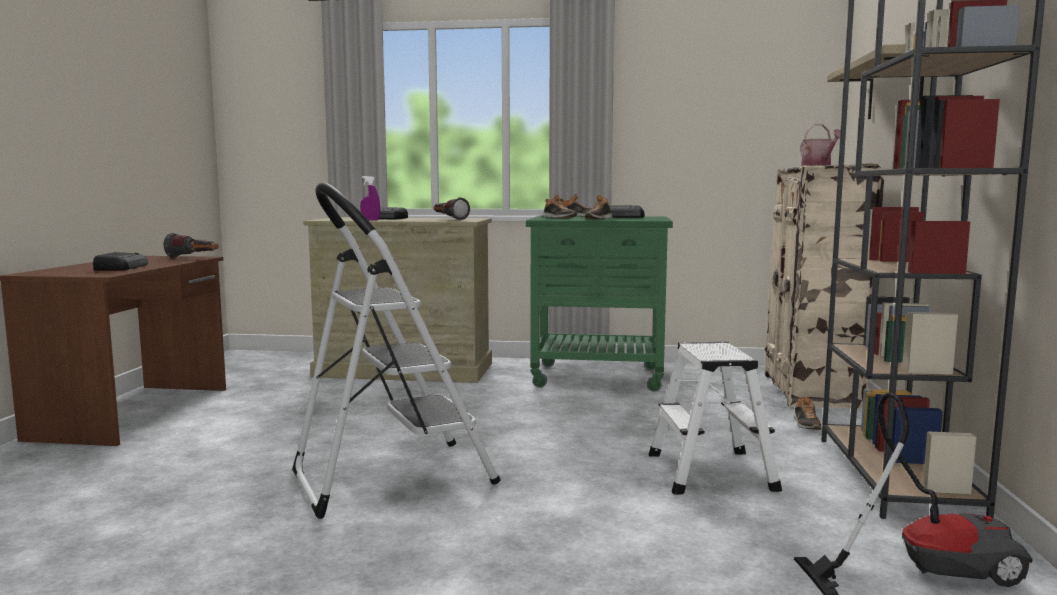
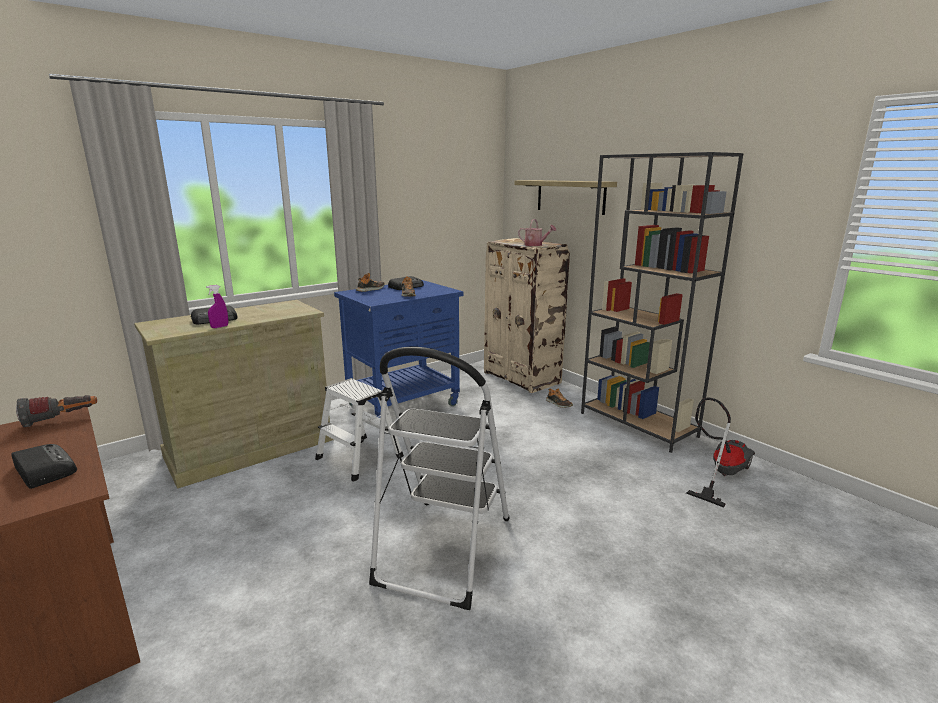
camera: 45 degrees left, 10 degrees up
(448, 219) = (283, 311): flashlight -> none
(558, 218) = (373, 296): shoe -> none
(599, 378) = (404, 405): green cart -> blue cart
(710, 471) = (577, 456): white step ladder -> white step ladder (359, 457)

